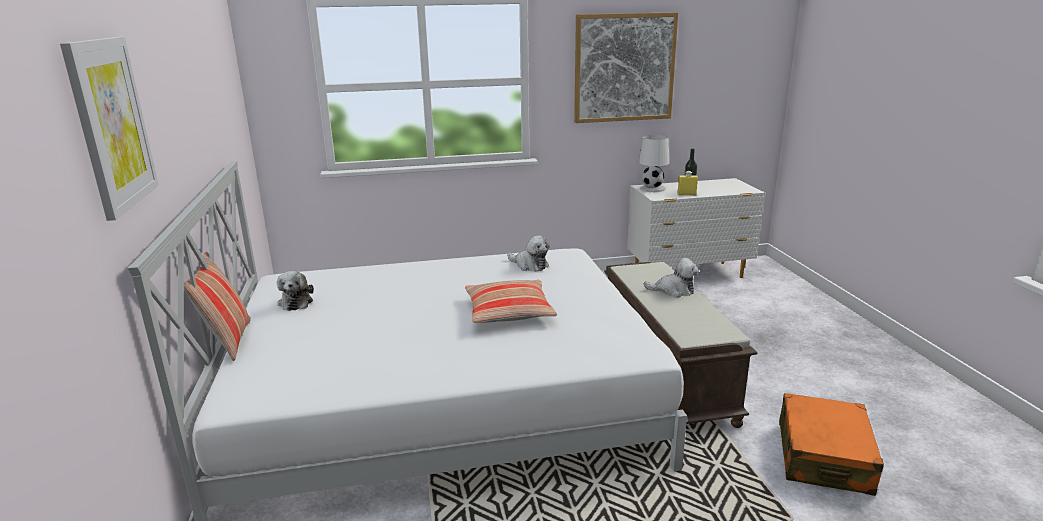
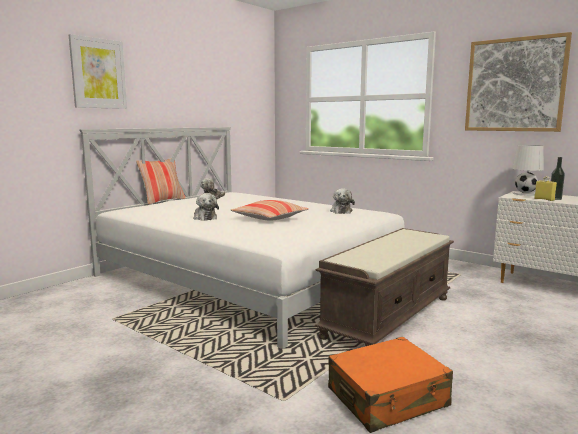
camera: 50 degrees right, 10 degrees down
(673, 290) = (405, 244): plush toy -> plush toy (204, 217)

